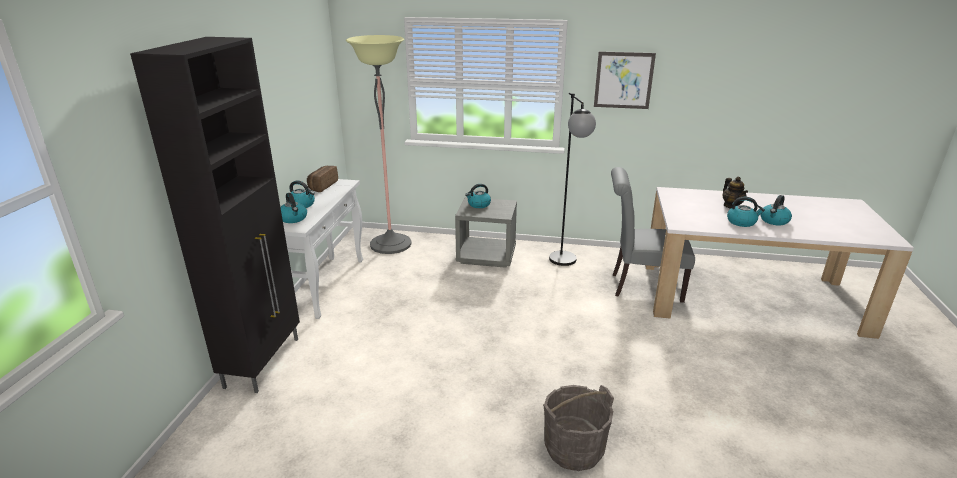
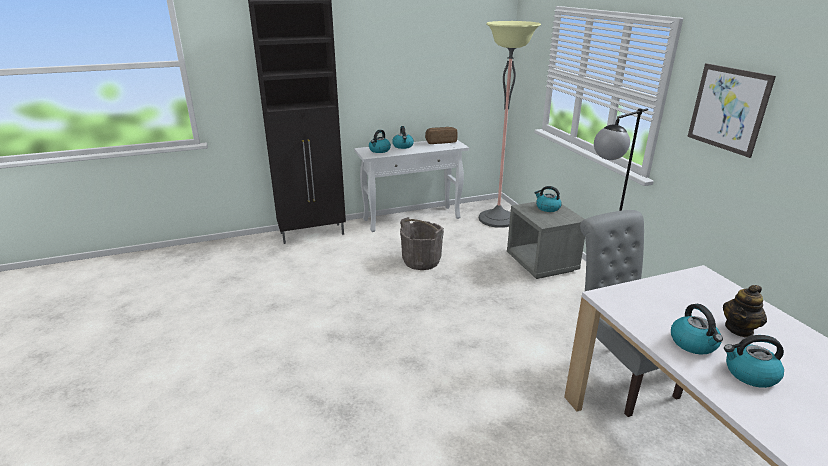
camera: 60 degrees right, 0 degrees up
(574, 449) = (308, 391): grey bucket -> grey bucket (421, 261)

